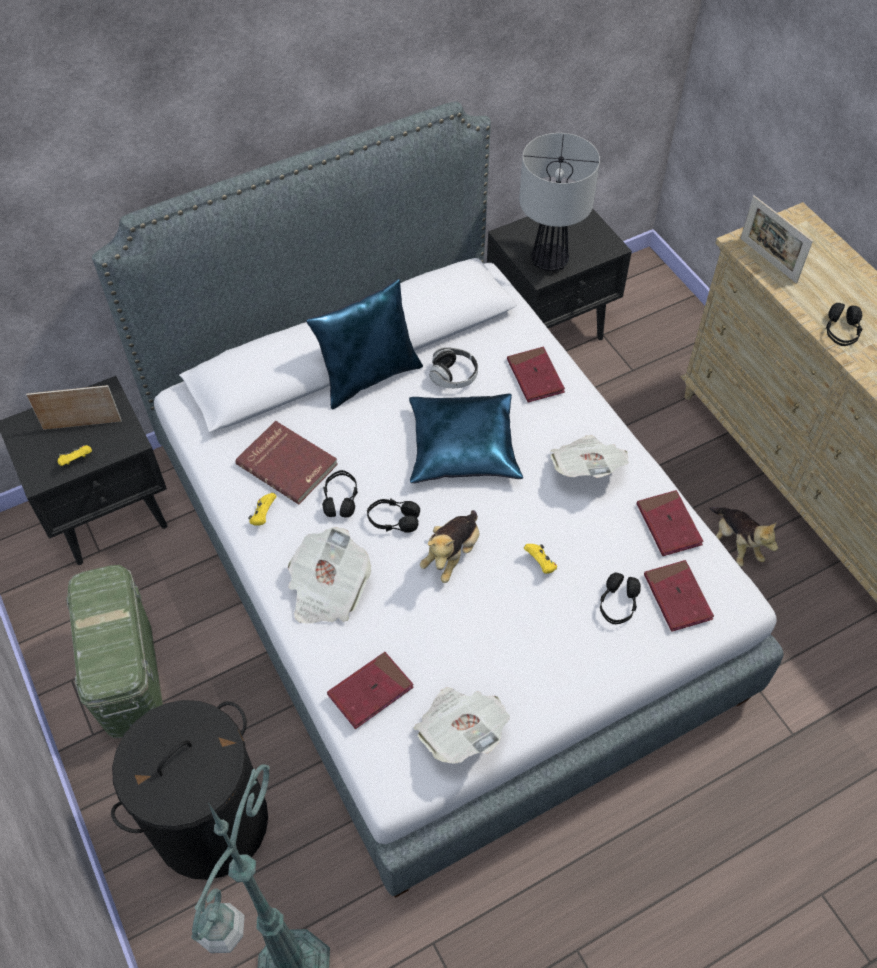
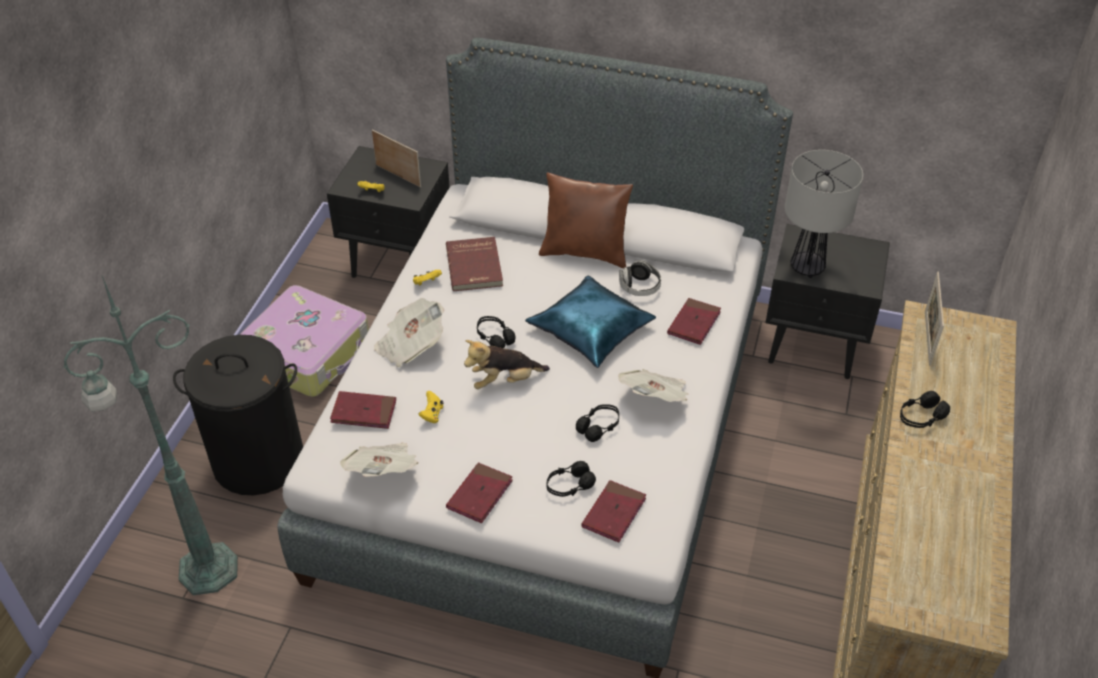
camera: 45 degrees right, 10 degrees down
(128, 675) = (308, 352): green storage box -> suitcase
(340, 499) = (480, 305): black headphones -> black headphones (599, 427)
(369, 376) = (585, 252): blue pillow -> brown pillow
(540, 564) = (551, 427): yellow game controller -> yellow game controller (432, 414)
(668, 525) = (666, 470): red book -> red book (479, 495)
(735, 543) = (781, 579): plush toy -> none

